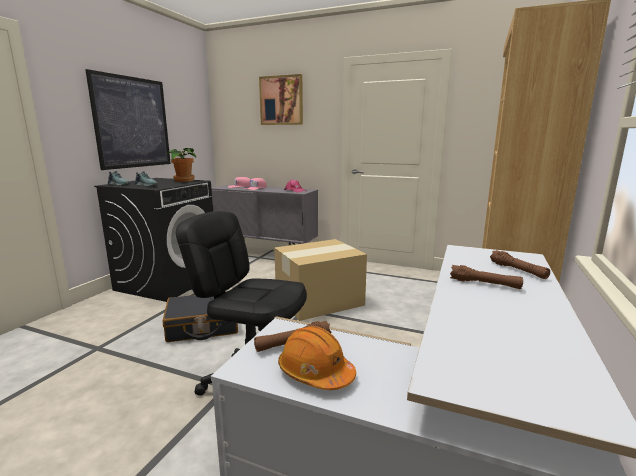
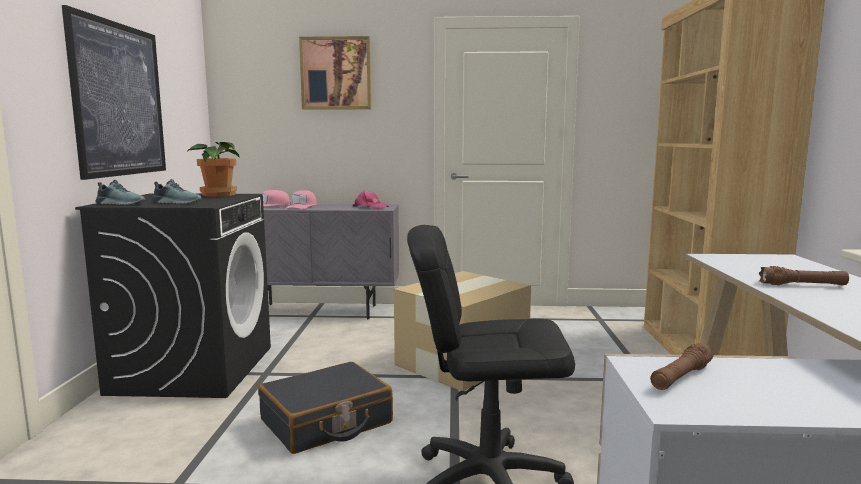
camera: 20 degrees left, 5 degrees down
(315, 373) = (757, 398): orange hard hat -> none
(518, 270) = (804, 270): brown flashlight -> none

